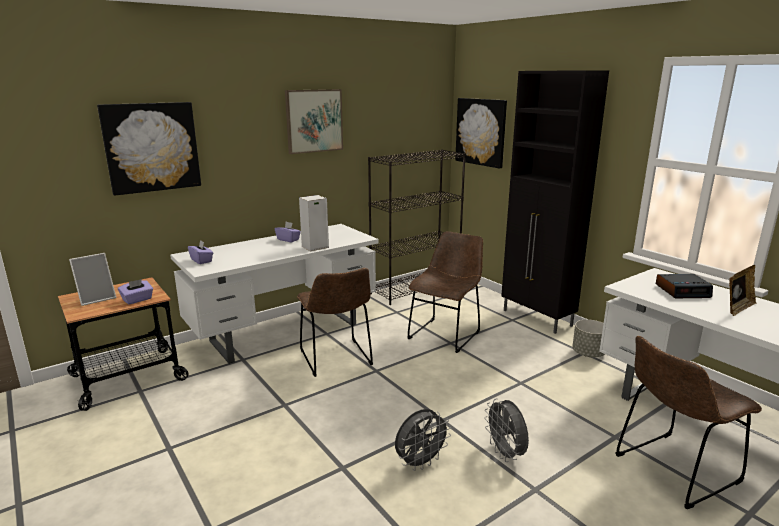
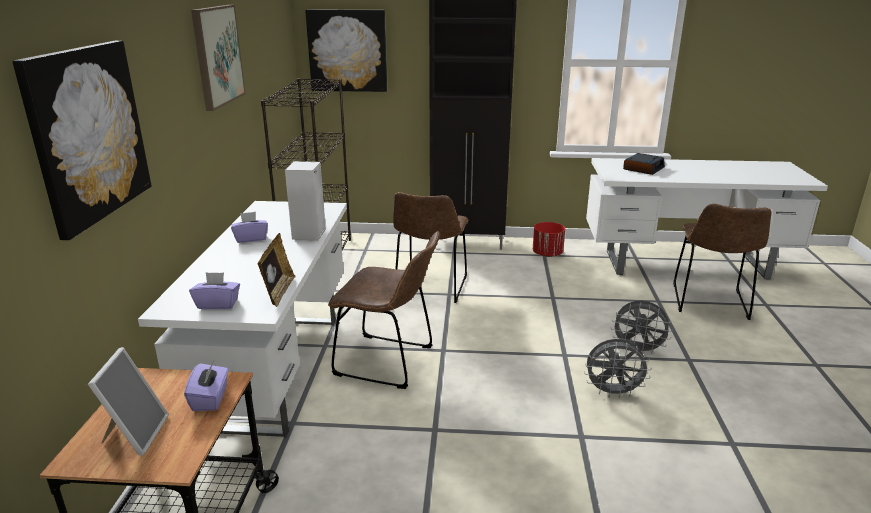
camera: 50 degrees left, 5 degrees up
(420, 462) = (613, 392): grey fan -> grey fan turned 90 degrees clockwise
(446, 334) = (430, 288): brown chair -> brown chair turned 150 degrees counterclockwise
(588, 353) = (547, 254): grey planter -> red planter
(737, 308) = (688, 169): picture frame -> picture frame (278, 292)

